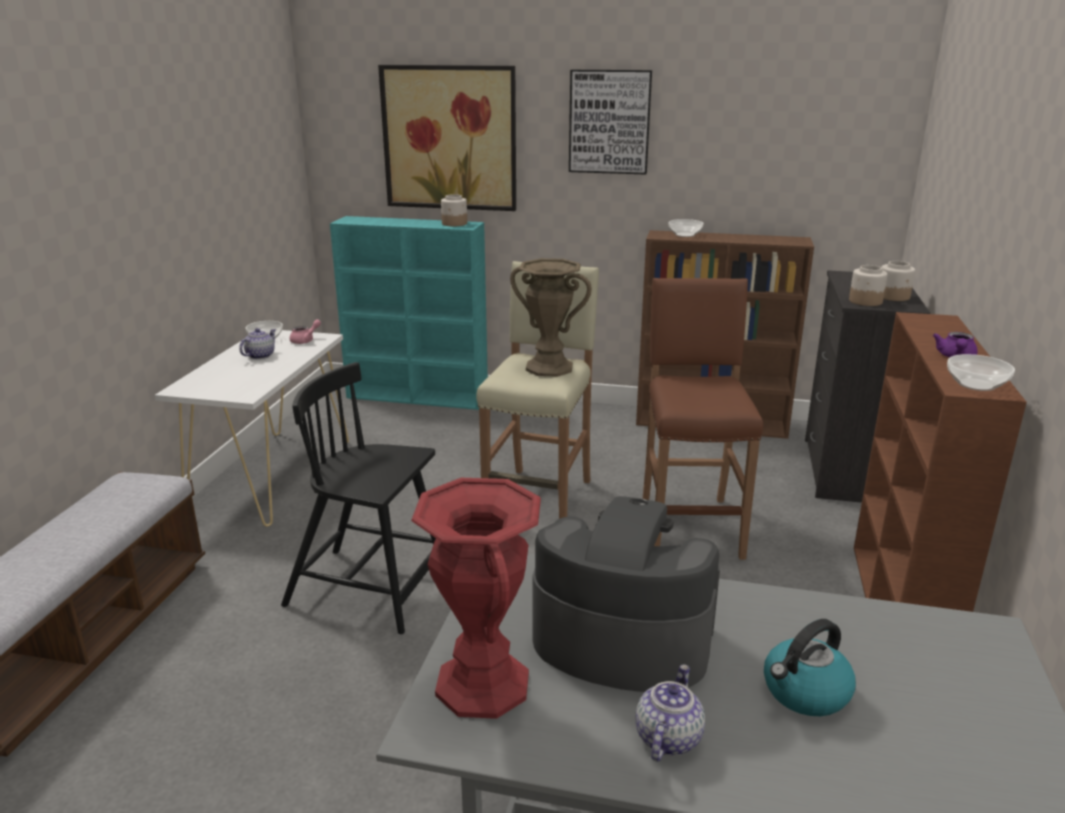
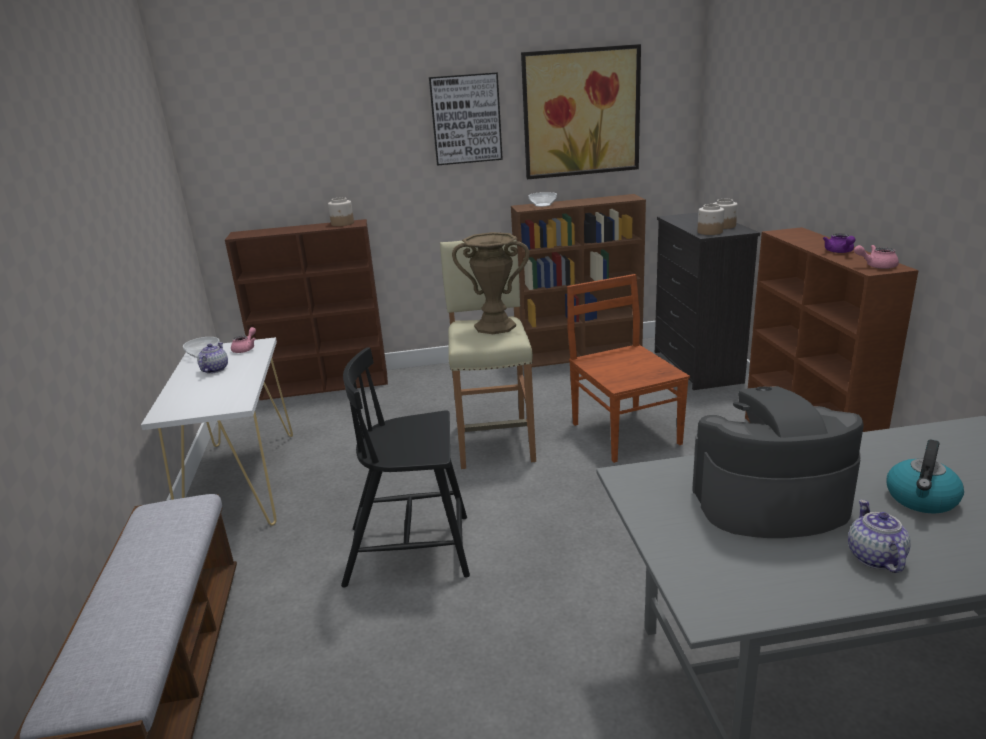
camera: 20 degrees left, 0 degrees up
(419, 396) = (326, 385): turquoise bookcase -> brown bookcase
(449, 138) = (325, 148): picture -> picture (581, 113)
(483, 684) = (711, 565): red vase -> none
(690, 526) = (624, 432): brown stool -> brown chair
(975, 385) = (876, 266): bowl -> pink teapot

